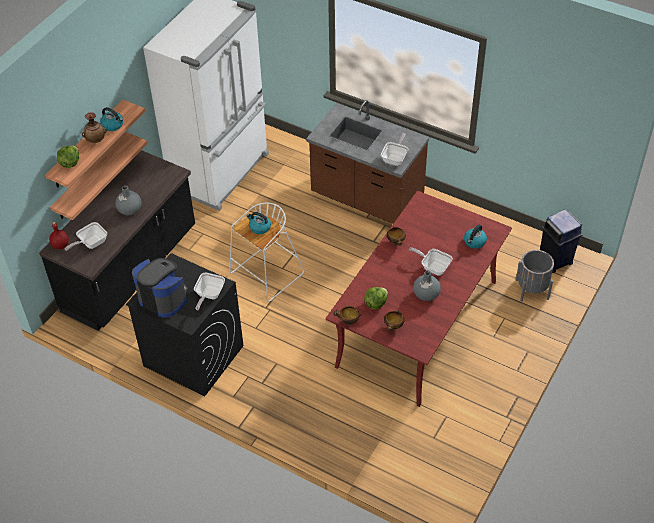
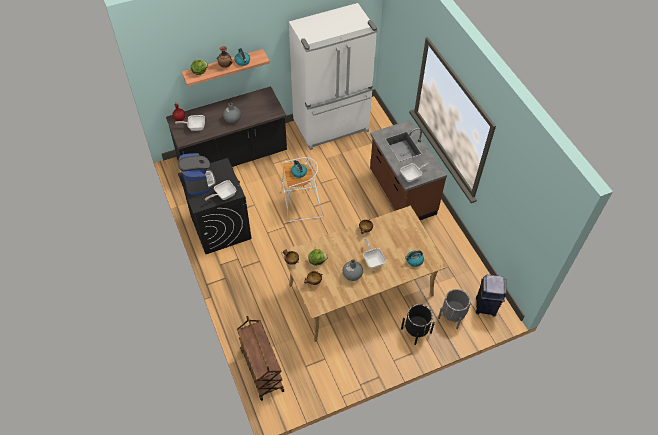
camera: 35 degrees right, 5 degrees up
(91, 177) = (223, 87): shelf -> none
(390, 474) = (261, 369): none -> brown cart
(417, 323) = (361, 290): red dining table -> beige dining table
(511, 327) = (416, 330): none -> black planter

